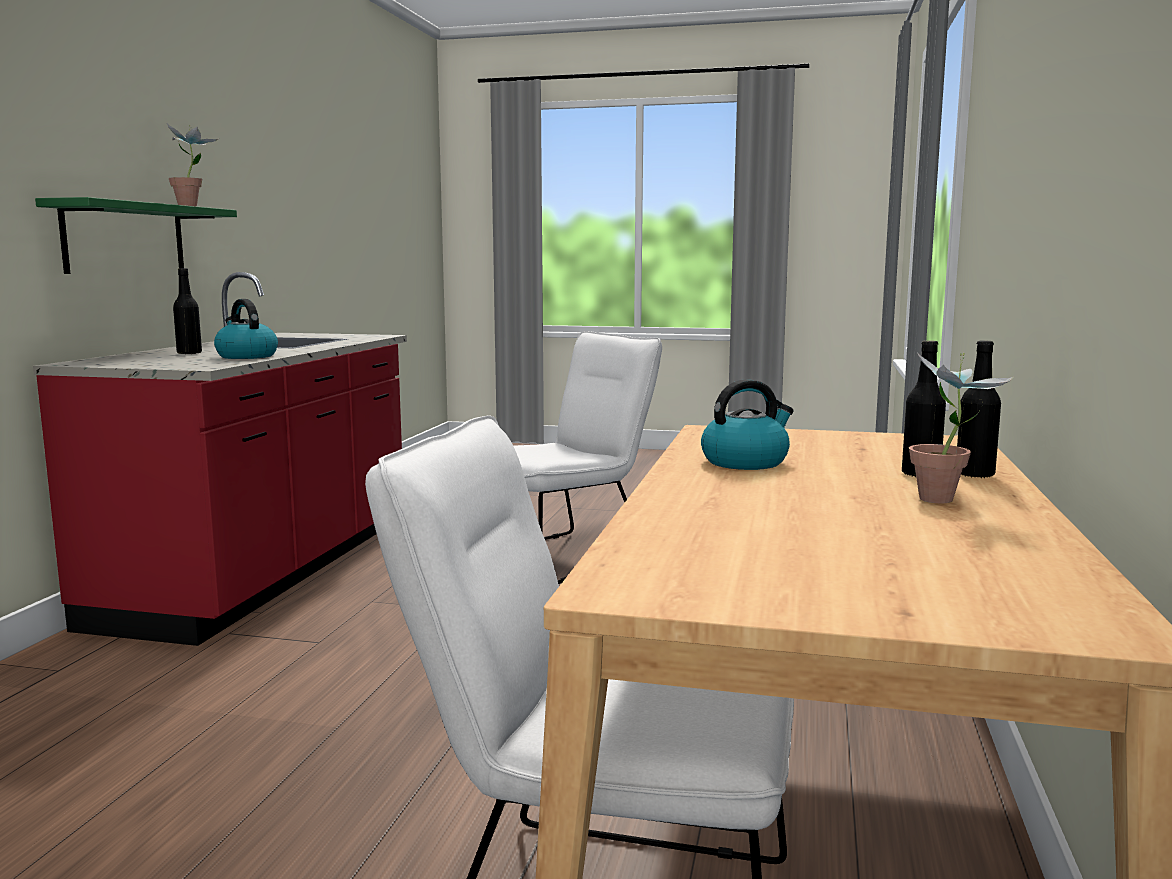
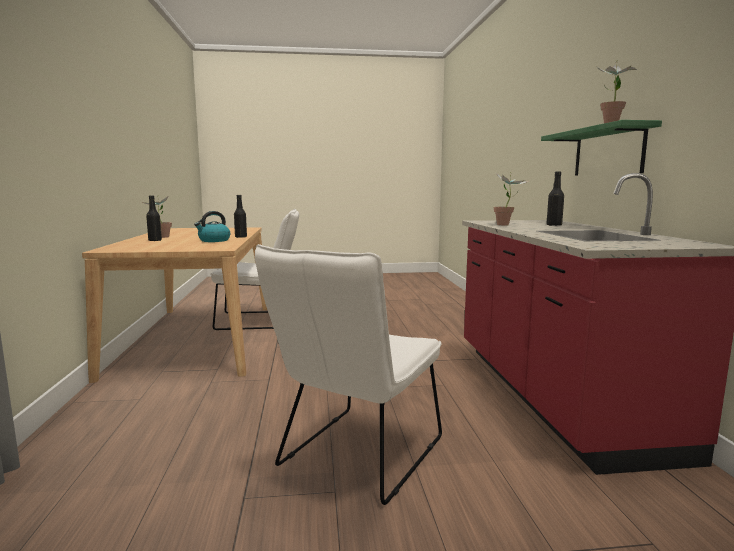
camera: 160 degrees right, 0 degrees up
(246, 356) = (507, 225): kettle -> potted plant
(974, 474) = (135, 241): black bottle -> black bottle (241, 237)

